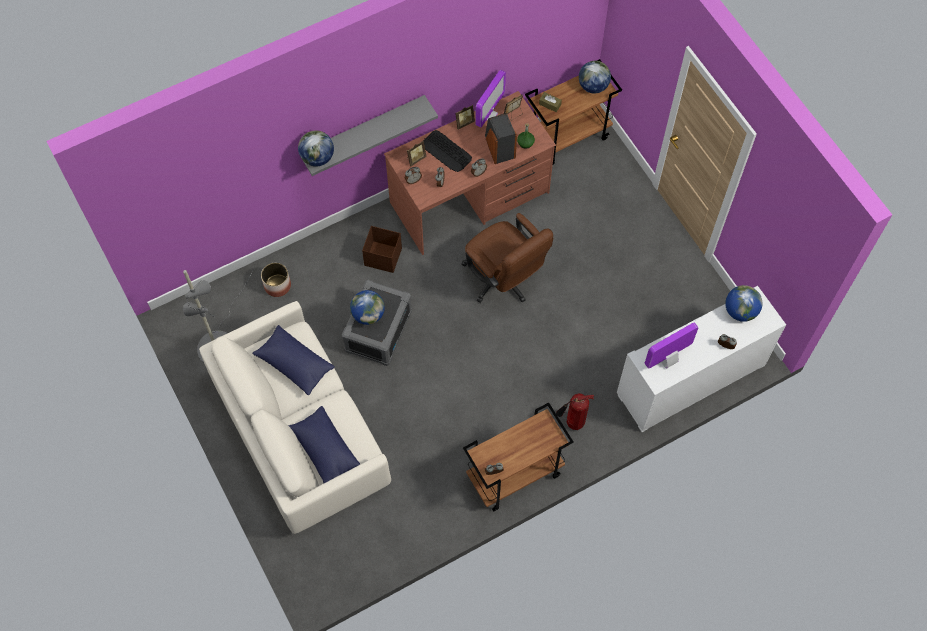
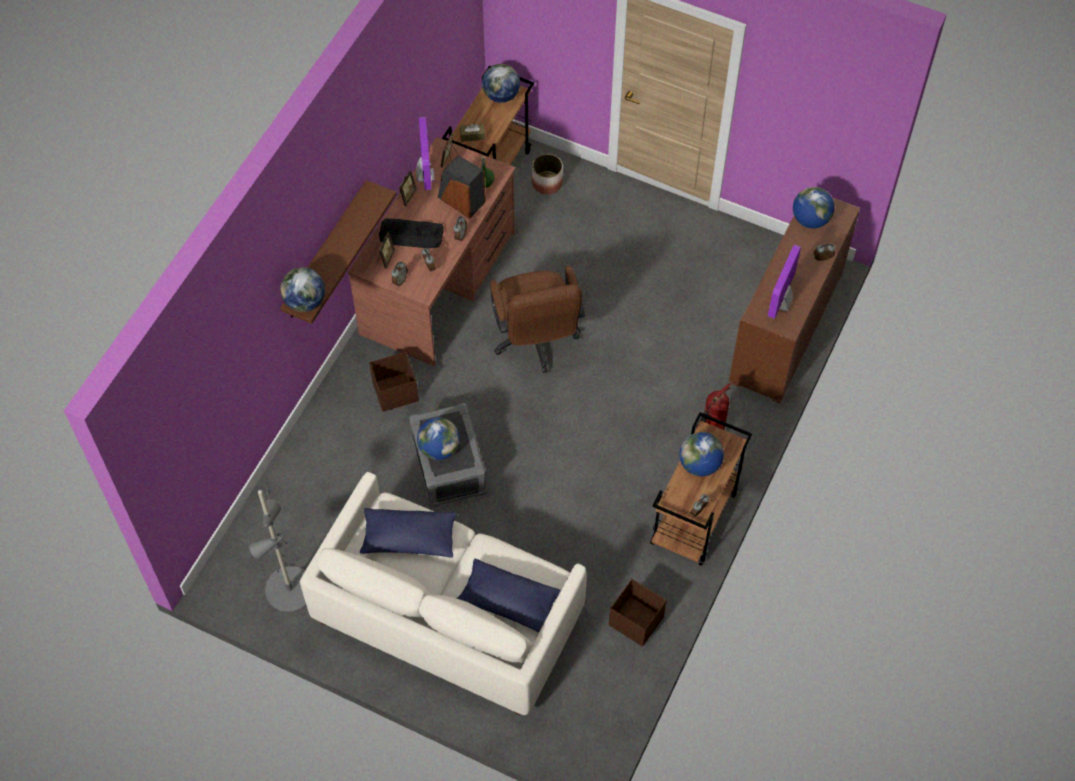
camera: 35 degrees left, 5 degrees down
(278, 285) = (306, 486): planter -> planter (547, 183)
(363, 131) = (325, 252): grey shelf -> brown shelf
(419, 519) = (635, 620): none -> brown storage box
(503, 280) = (536, 342): brown office chair -> brown office chair turned 60 degrees clockwise
(521, 440) = (699, 464): none -> globe
(691, 379) = (786, 327): white cabinet -> brown cabinet

